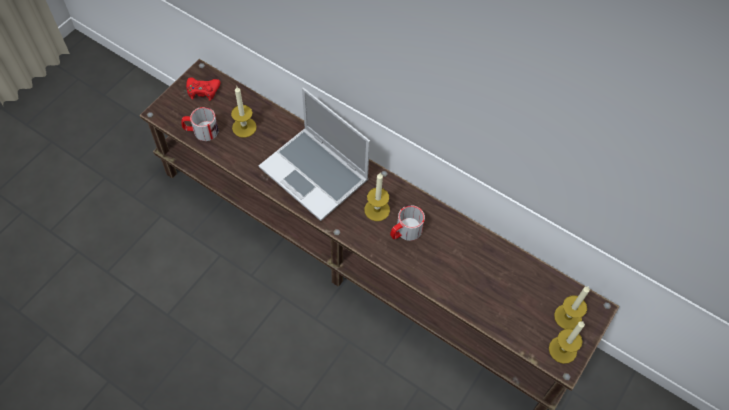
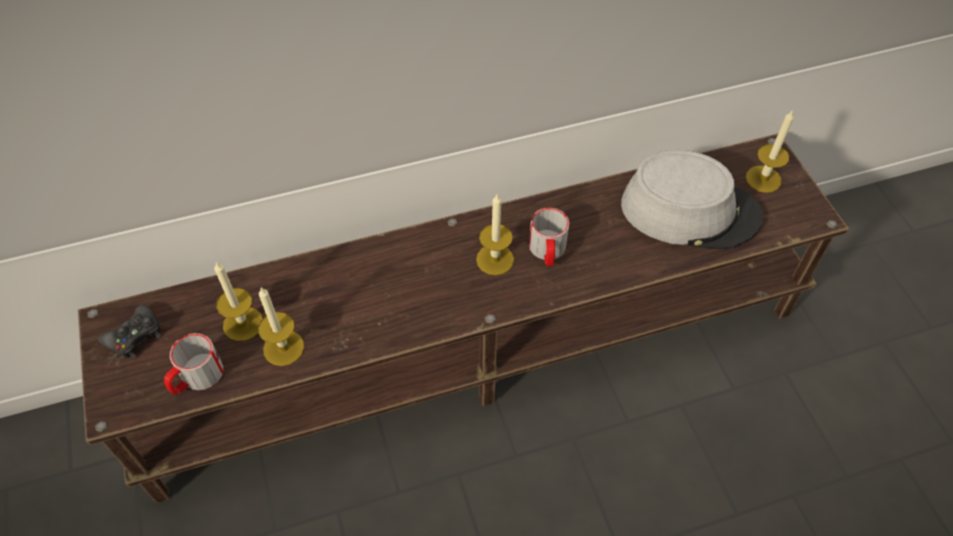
camera: 50 degrees left, 5 degrees down
(203, 91) = (135, 336): red game controller -> black game controller
(316, 174) = (389, 289): laptop -> none
(502, 288) = (690, 210): none -> grey hat
(562, 350) = (799, 206): candle -> candle (283, 348)

